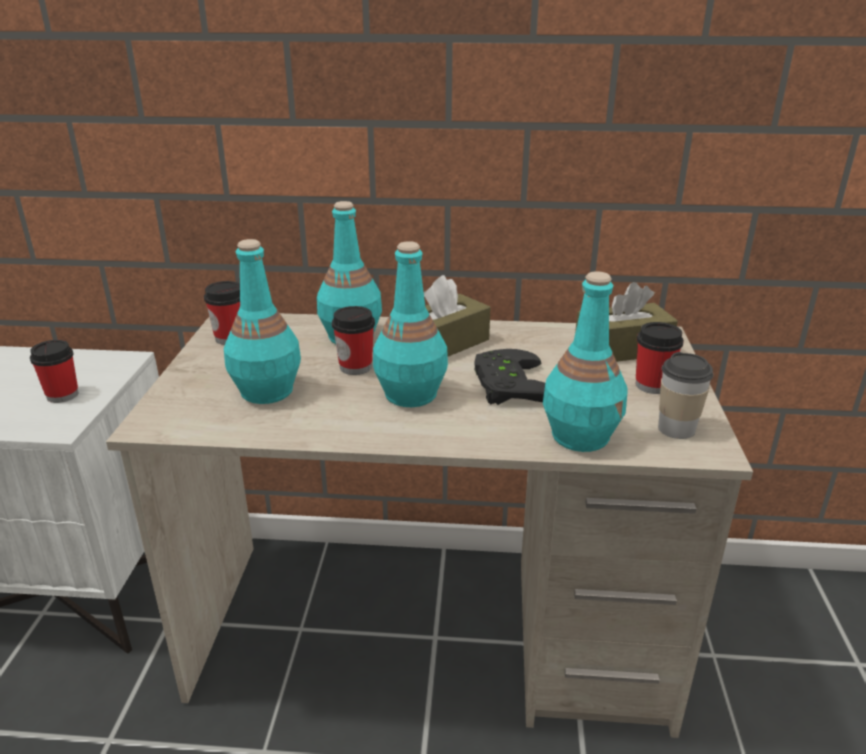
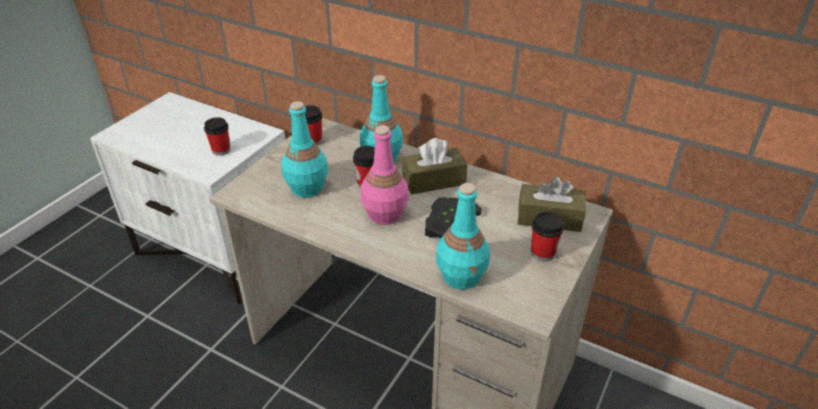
camera: 25 degrees right, 10 degrees up
(410, 394) = (384, 214): turquoise bottle -> pink bottle
(676, 429) = (527, 290): cup -> none

